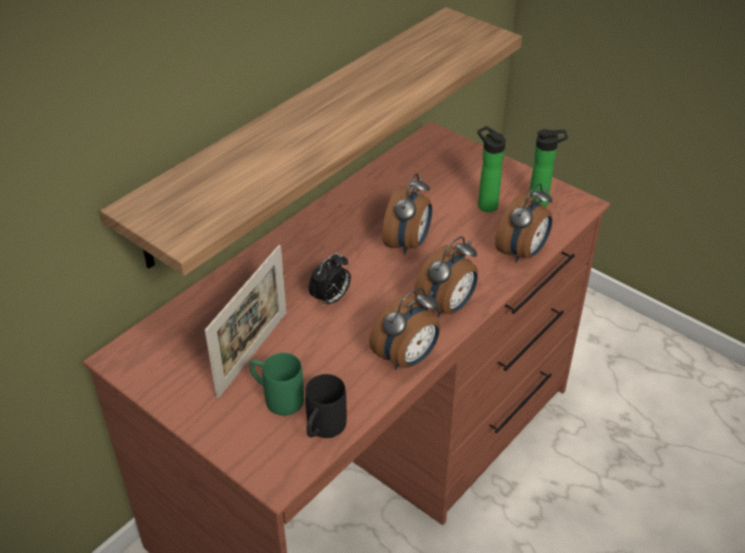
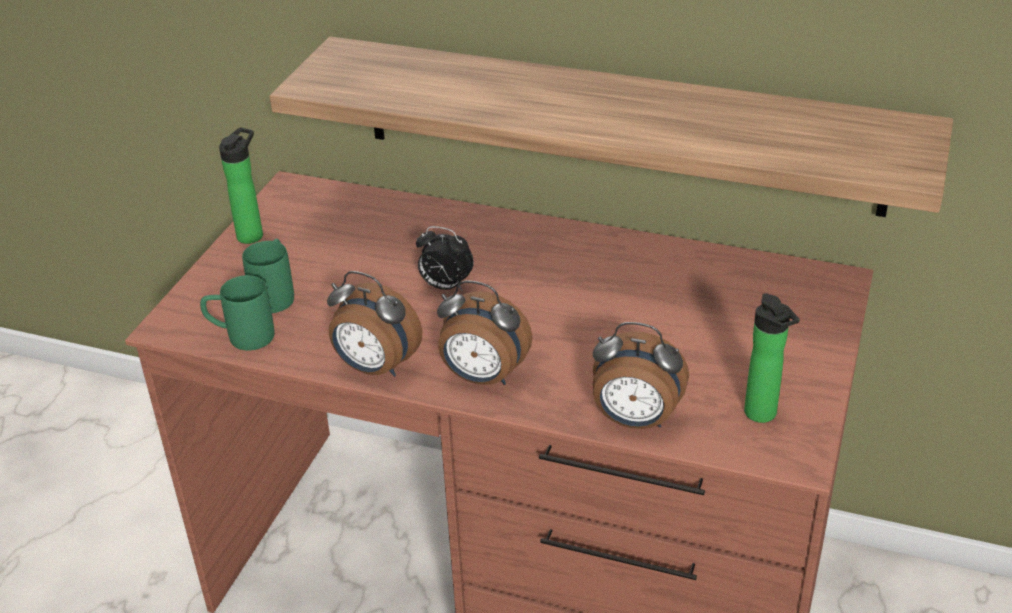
camera: 70 degrees right, 5 degrees down
(253, 353) = (332, 260): picture frame -> none
(322, 430) = (241, 336): black mug -> green mug
(408, 244) = (583, 317): alarm clock -> none
(485, 204) = (717, 362): bottle -> bottle (252, 234)

